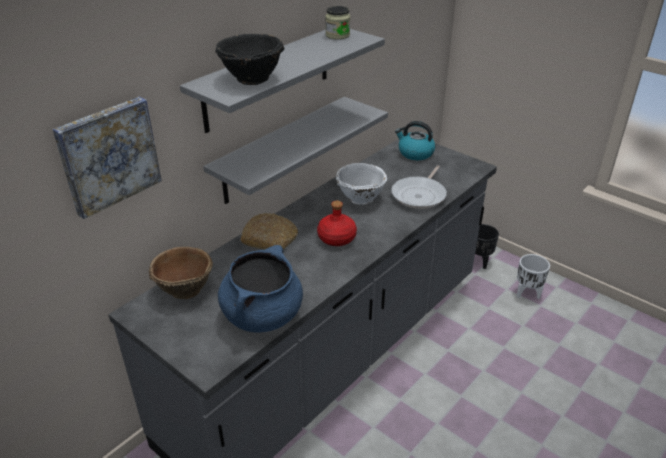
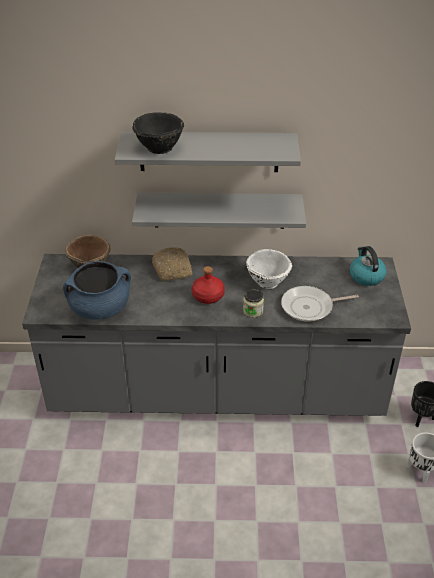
camera: 50 degrees right, 5 degrees up
(108, 155) = (59, 157): picture -> none
(337, 35) = (276, 142): jar -> jar (253, 311)

